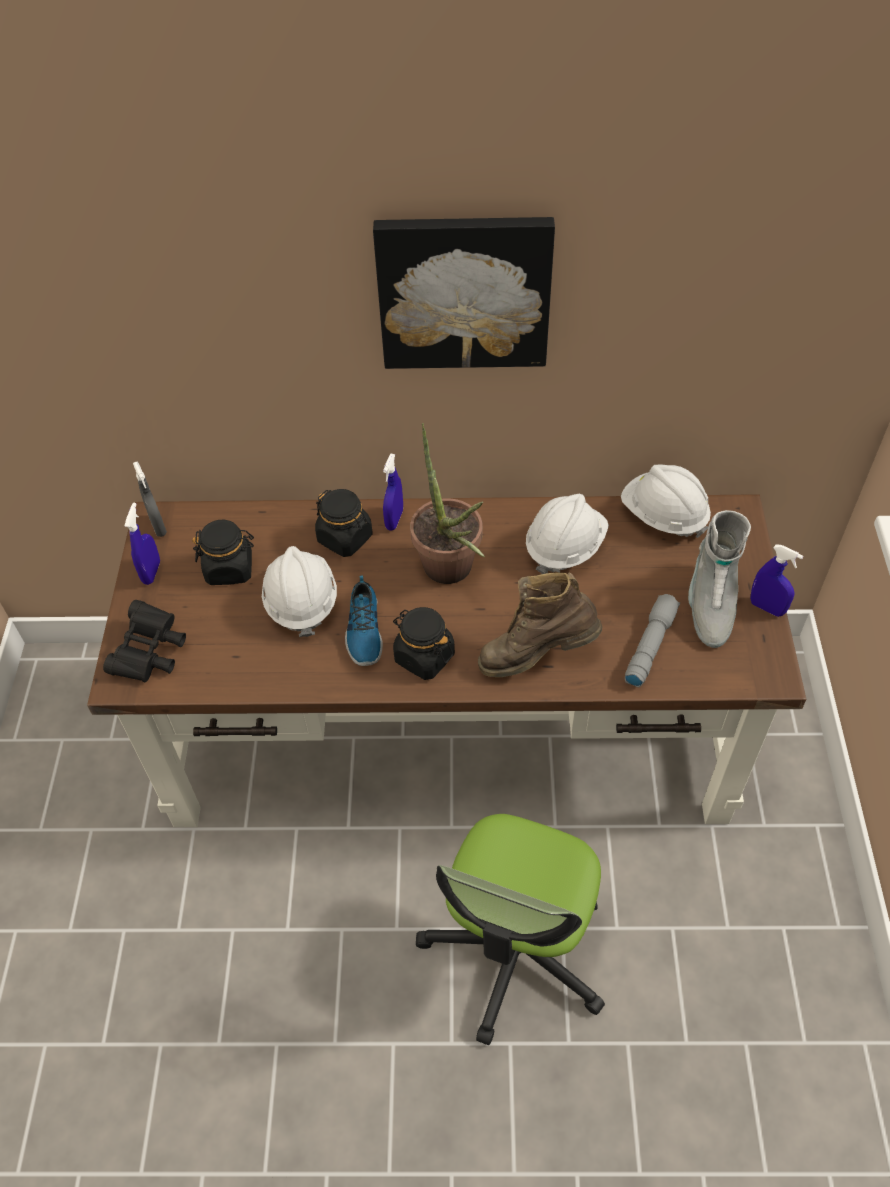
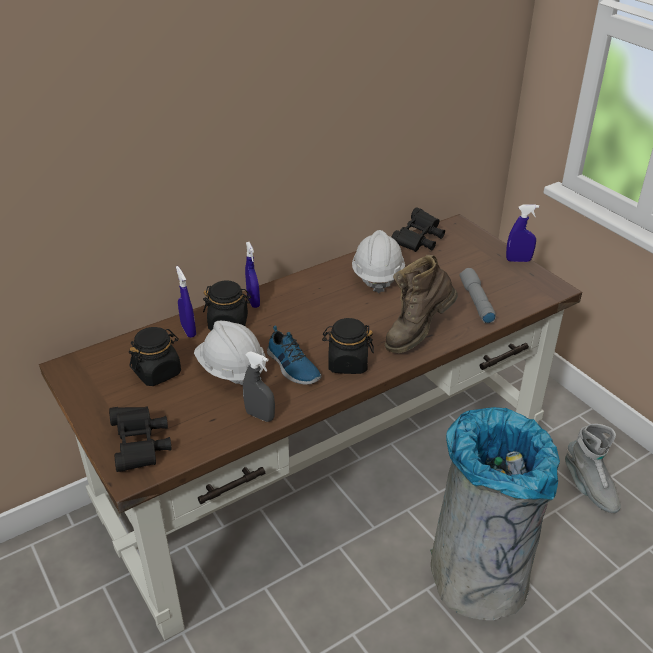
camera: 35 degrees left, 15 degrees down
(151, 572) = (94, 399): blue spray bottle -> blue spray bottle (188, 330)
(158, 526) = (74, 370): grey spray bottle -> grey spray bottle (260, 416)
(451, 574) = (321, 314): potted plant -> none
(464, 291) = (279, 93): picture -> none
(515, 951) = (478, 578): office chair -> grey trash can
(663, 516) = (418, 241): white hard hat -> black binoculars
(710, 604) = (487, 270): grey boot -> grey boot (589, 488)

